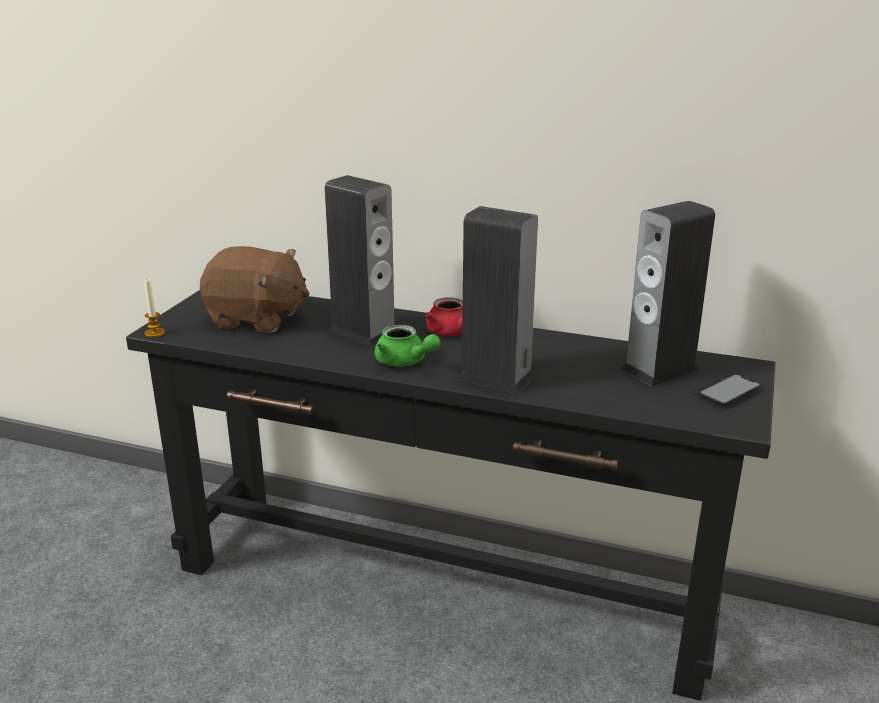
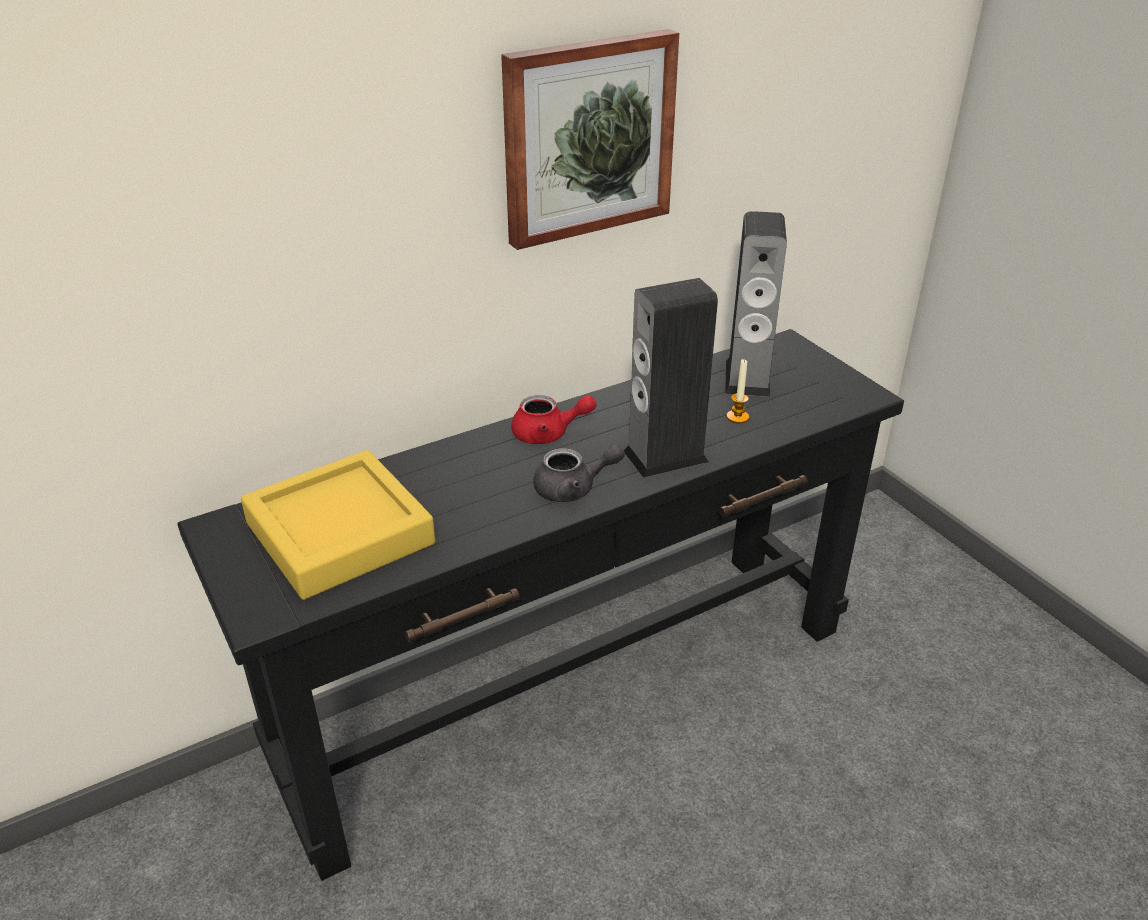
camera: 50 degrees left, 10 degrees up
(155, 333) = (263, 623): candle -> candle (737, 417)
(256, 319) = (340, 533): brown plush toy -> yellow tray
(363, 332) = (474, 481): speaker -> none
(405, 362) = (573, 489): green teapot -> grey teapot
(545, 93) = (587, 137): none -> picture
(724, 392) = (814, 374): phone -> none

